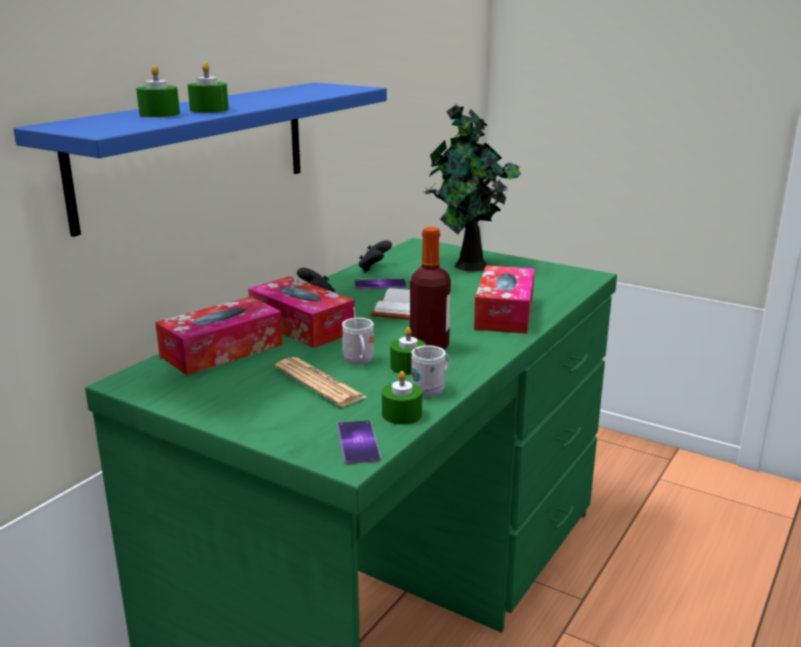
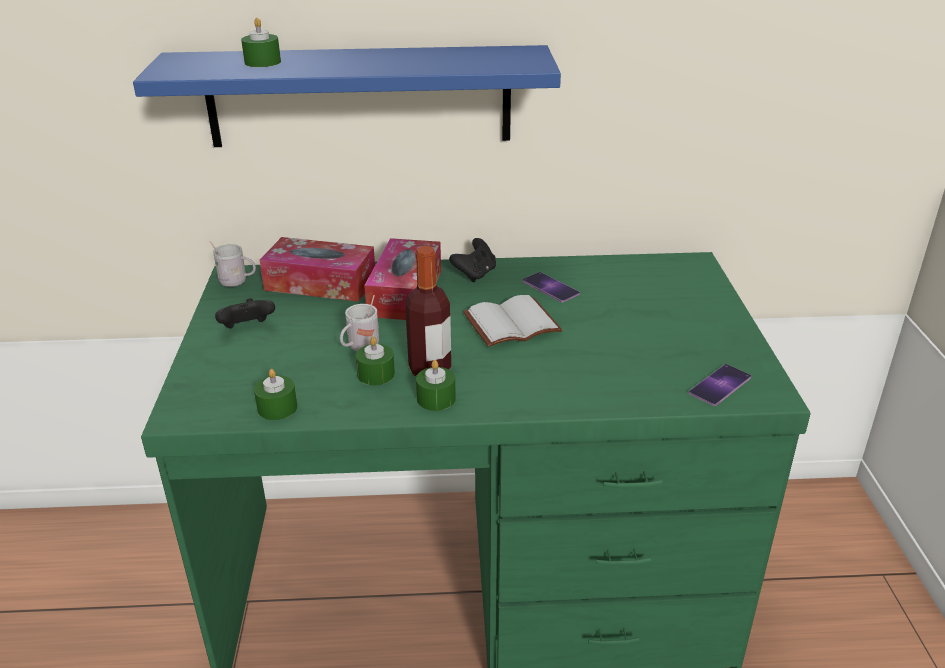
camera: 55 degrees right, 10 degrees up
(209, 109) = (306, 66): green candle -> green candle (436, 398)
(319, 383) = (302, 347): newspaper -> none
(358, 442) = (212, 406): phone -> phone (720, 385)
(374, 268) = (587, 268): black game controller -> black game controller (247, 329)
(431, 390) = (339, 404): white mug -> white mug (237, 282)
(468, 266) = (673, 312): potted plant -> none
(504, 313) = (569, 378): tissue box -> none

